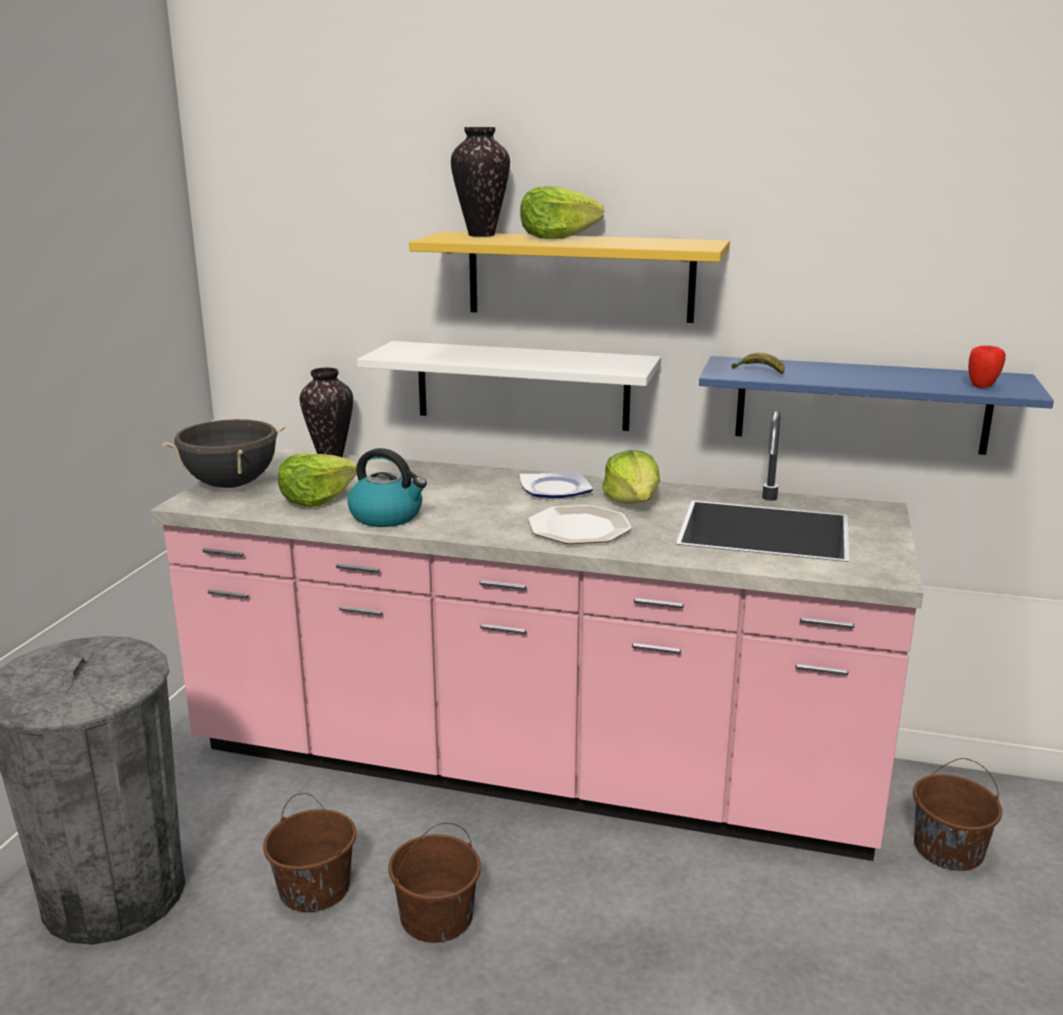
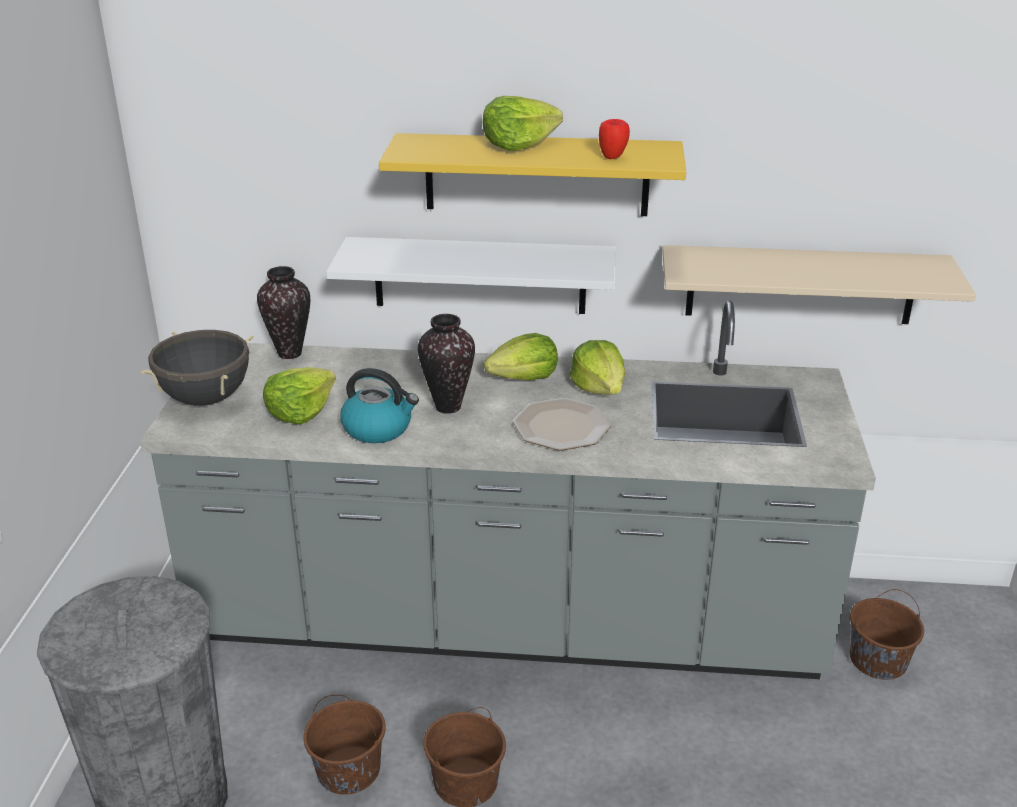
camera: 10 degrees left, 10 degrees up
(482, 235) = (442, 141): vase -> vase (448, 406)
(531, 765) = (508, 621): pink counter -> grey counter
(556, 489) = (524, 378): plate -> lettuce
(759, 371) = (716, 269): banana -> none
(861, 405) = (800, 284): blue shelf -> beige shelf
(982, 386) = (913, 279): apple -> apple (613, 157)

